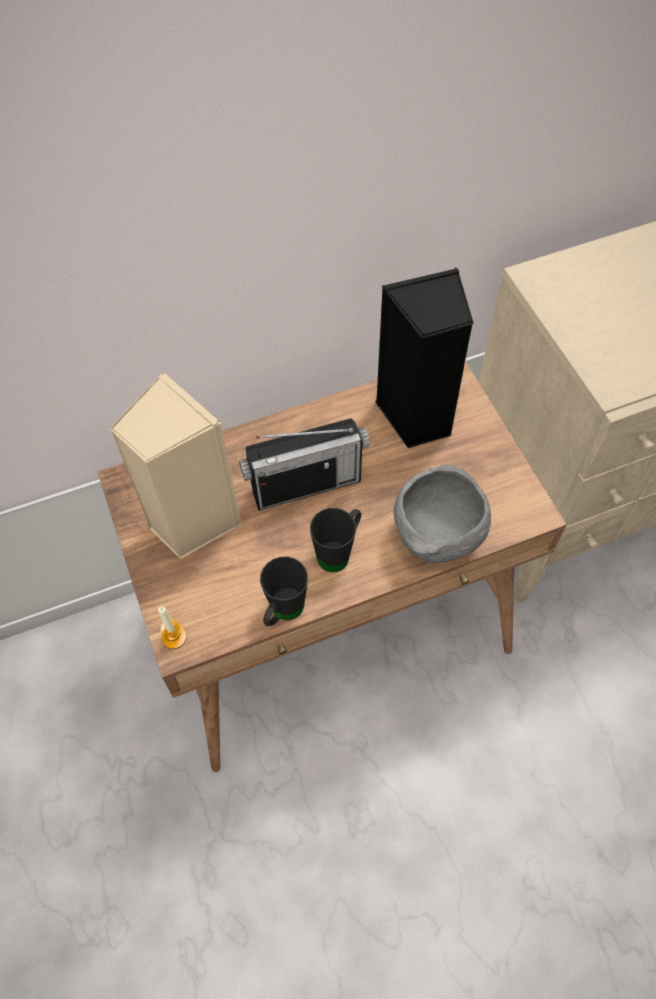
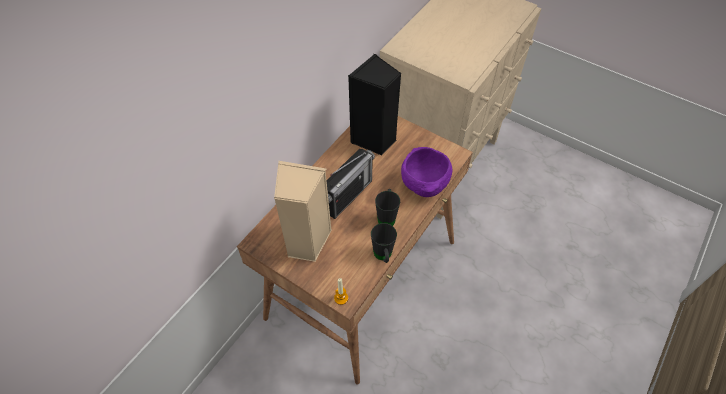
camera: 35 degrees left, 5 degrees down
(437, 538) = (424, 186): grey bowl -> purple bowl

